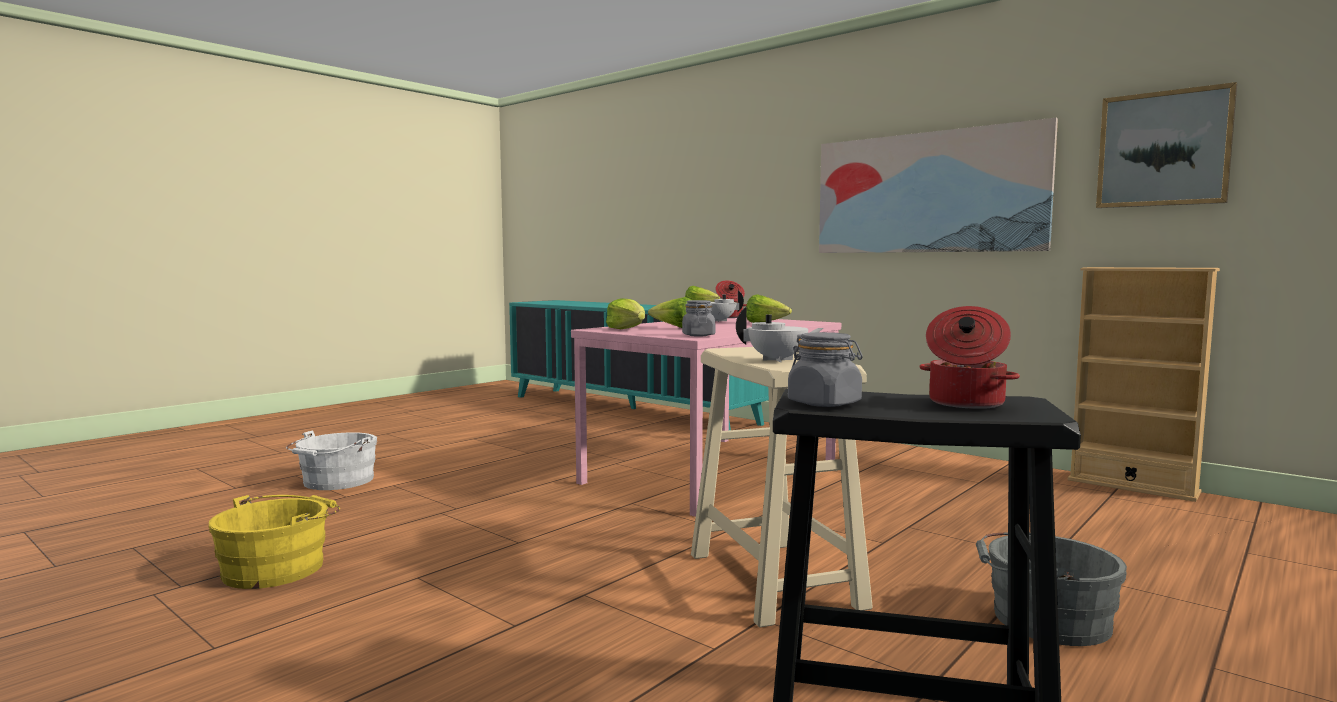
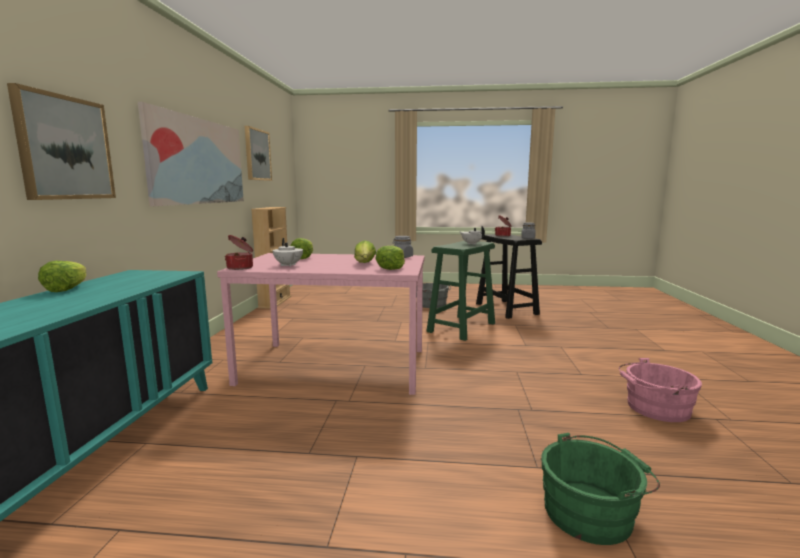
camera: 125 degrees left, 5 degrees up
(279, 568) = (654, 408): yellow bucket -> pink bucket
(335, 482) = (592, 511): white bucket -> green bucket
(742, 205) = (65, 148): none -> picture
(774, 581) = (462, 327): beige stool -> green stool

